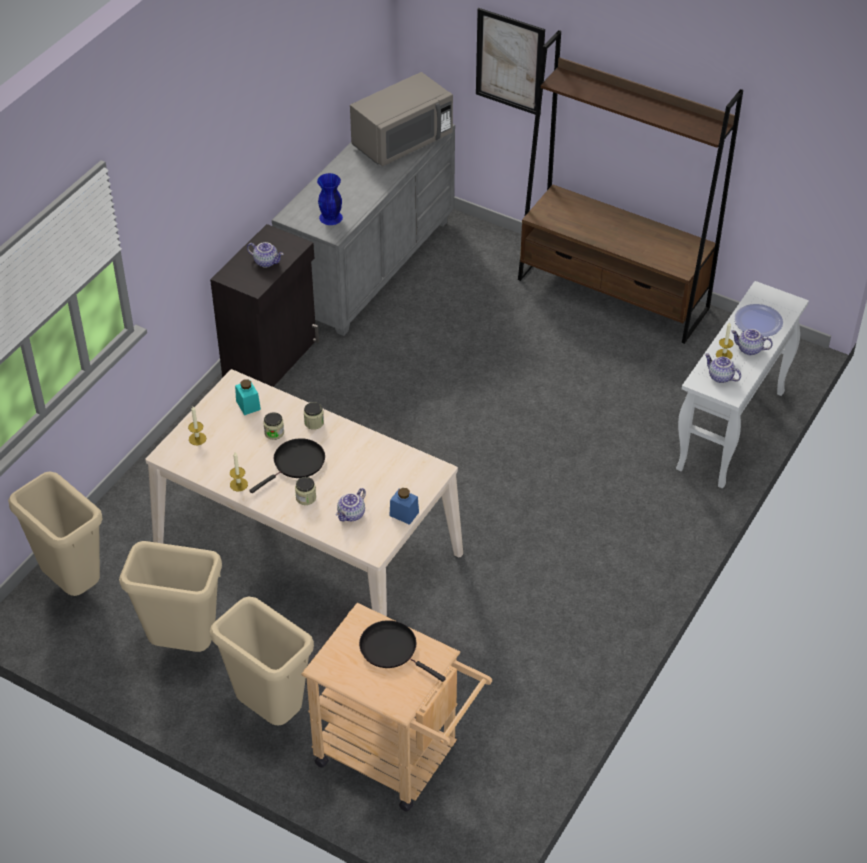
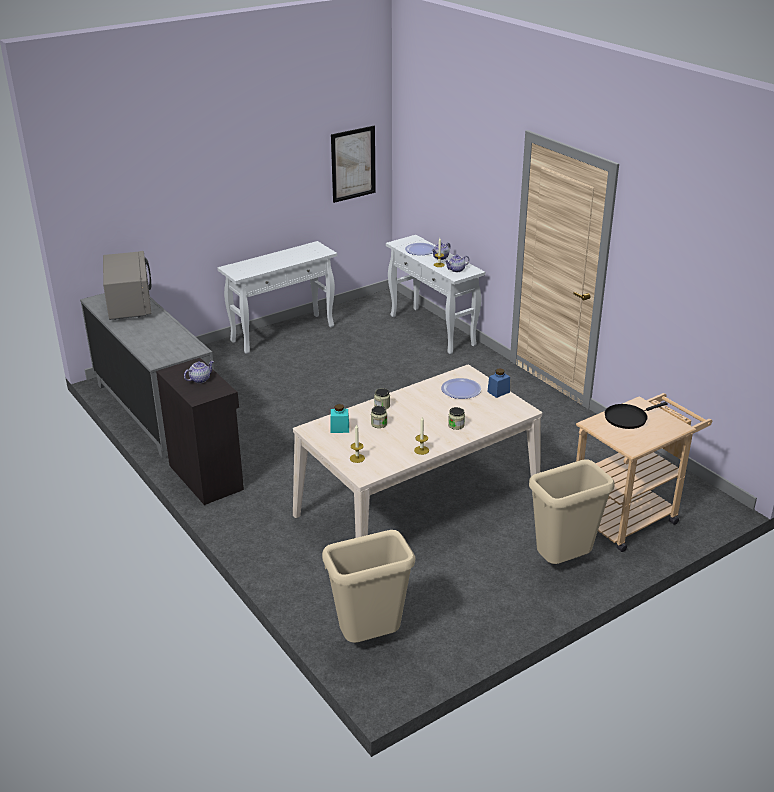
camera: 65 degrees left, 15 degrees down
(182, 647) = (475, 591): beige trash can -> none
(296, 464) = (418, 422): black frying pan -> none
(330, 218) = (177, 347): blue vase -> none
(351, 515) = (486, 411): teapot -> none
(390, 478) = (461, 389): none -> plate
(510, 62) = (161, 210): picture -> picture (353, 164)
(613, 294) = (283, 333): brown bookcase -> white console table

